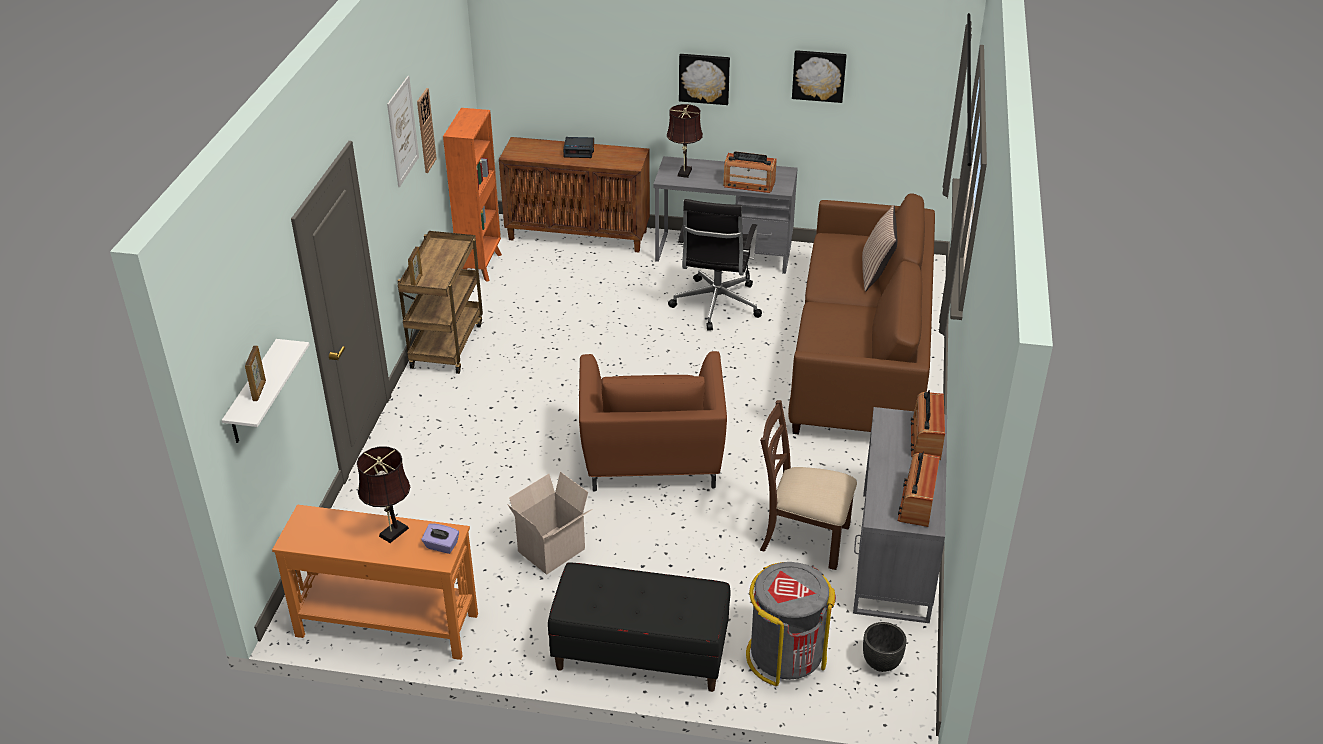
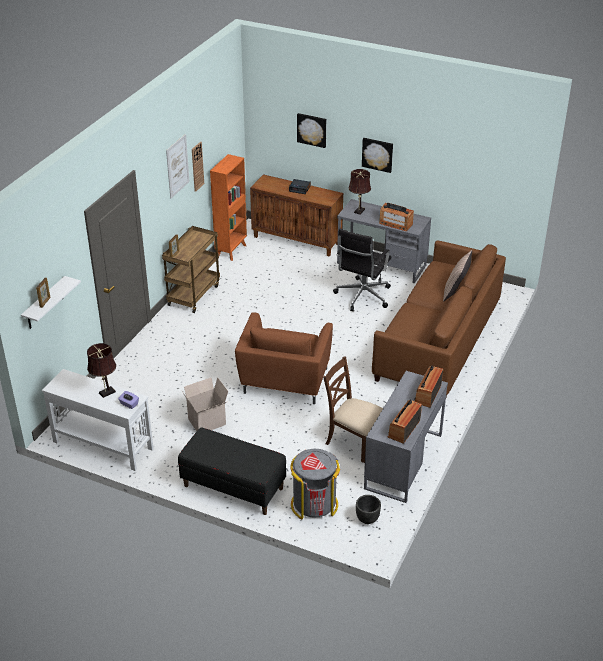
camera: 15 degrees right, 0 degrees up
(386, 624) = (102, 445): orange console table -> white console table
(819, 75) = (446, 162): picture -> picture (312, 129)

